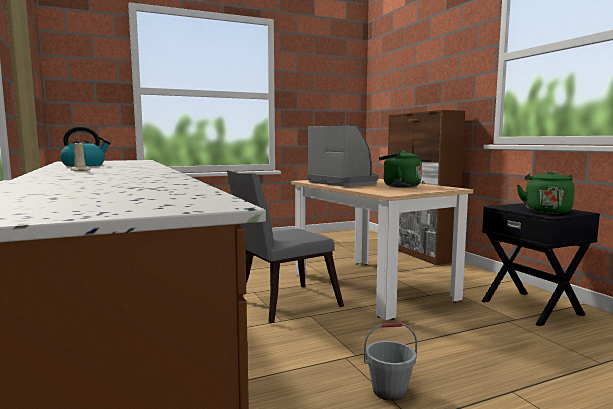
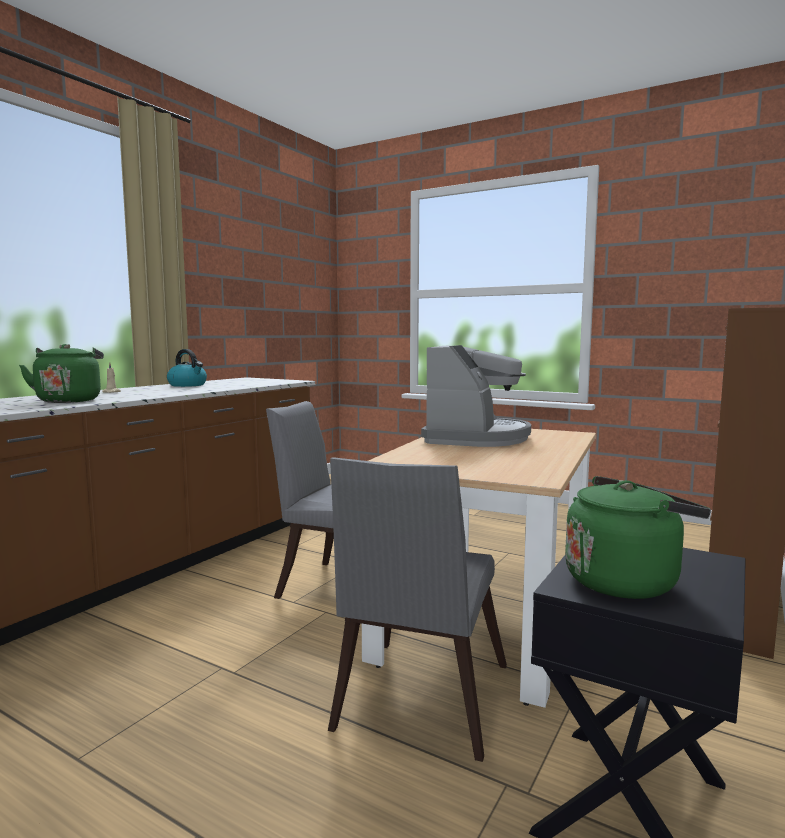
camera: 55 degrees right, 0 degrees up
(389, 391) = (146, 721): grey bucket -> none
(398, 186) = (494, 457): green kettle -> green kettle (69, 400)
(436, 319) = (418, 703): none -> grey chair

